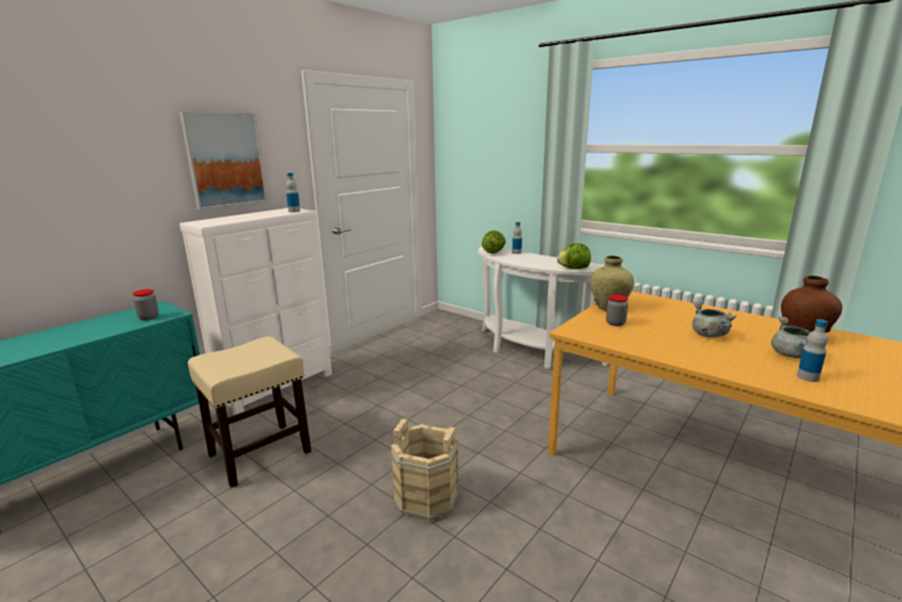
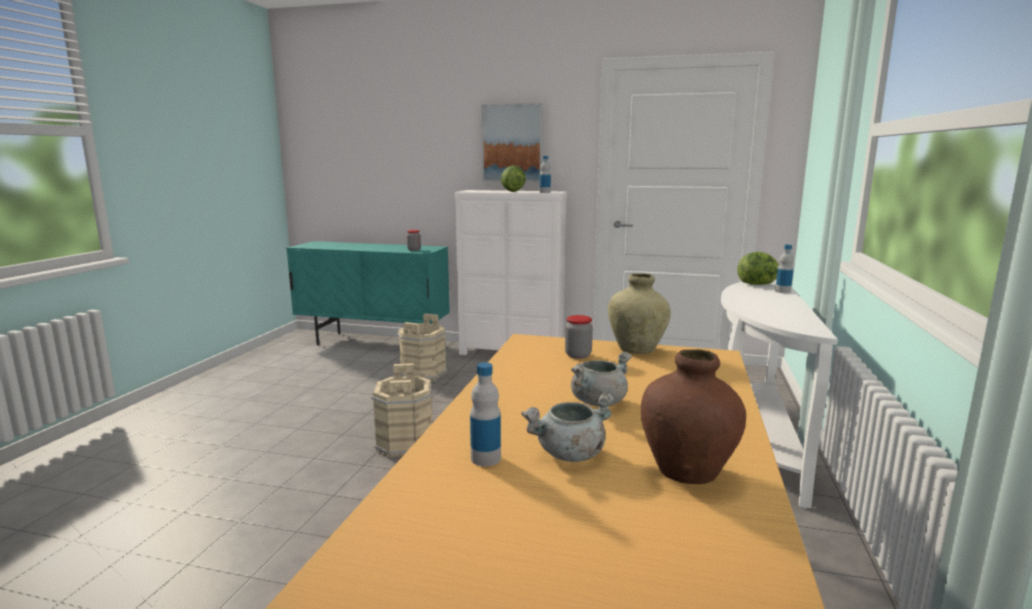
camera: 65 degrees right, 5 degrees down
(261, 452) = (423, 374): beige stool -> beige bucket
(573, 268) = (762, 317): lettuce -> lettuce (512, 191)

